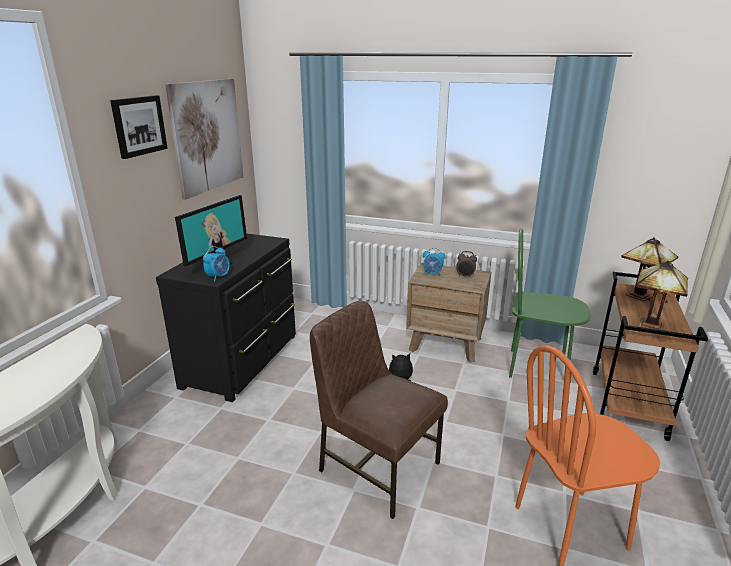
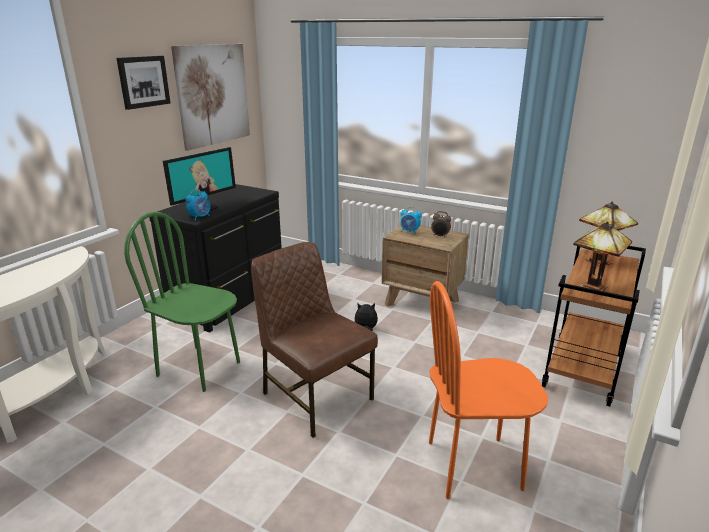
camera: 10 degrees right, 0 degrees up
(537, 367) = (504, 330): green chair -> green chair (199, 368)

